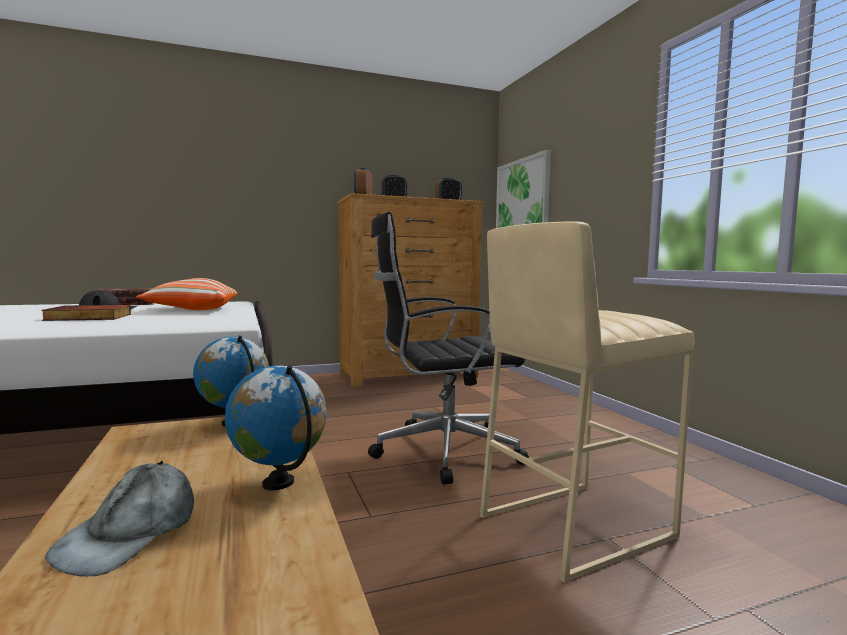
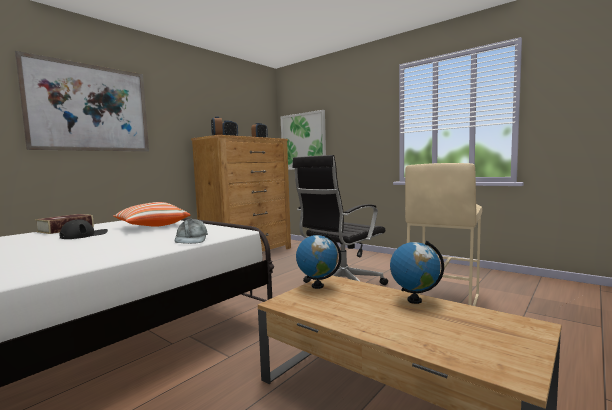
camera: 30 degrees left, 0 degrees up
(88, 317) = (105, 241): book -> none
(130, 533) = (419, 331): grey cap -> grey cap (191, 239)
(202, 162) = (90, 108): none -> picture

